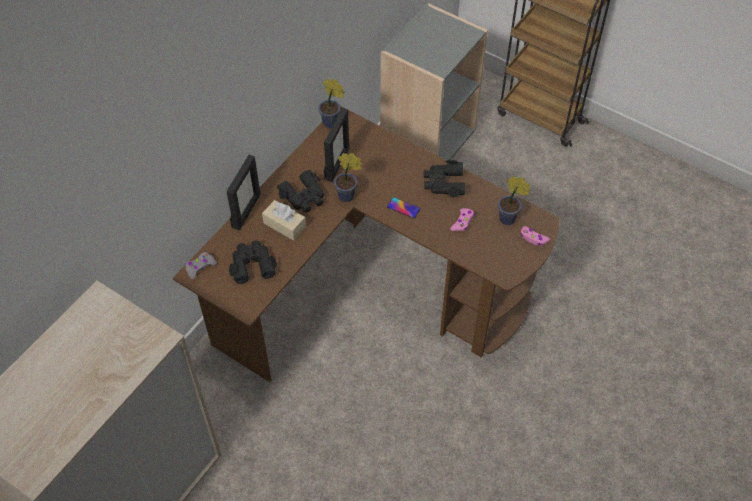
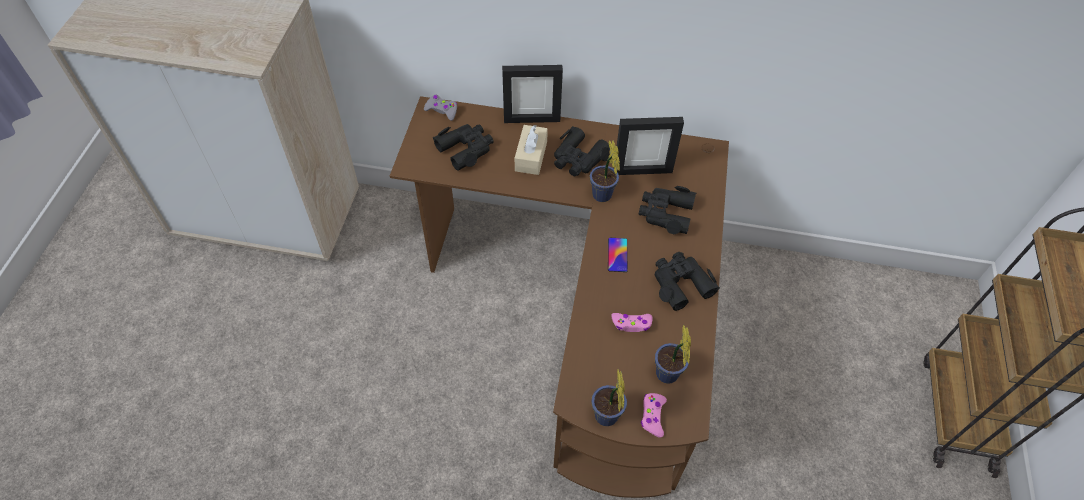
camera: 65 degrees right, 0 degrees up
(332, 123) = (697, 145): potted plant -> potted plant (606, 419)
(382, 167) = (665, 213): none -> black binoculars
(428, 139) = (827, 297): grey bookcase -> none

